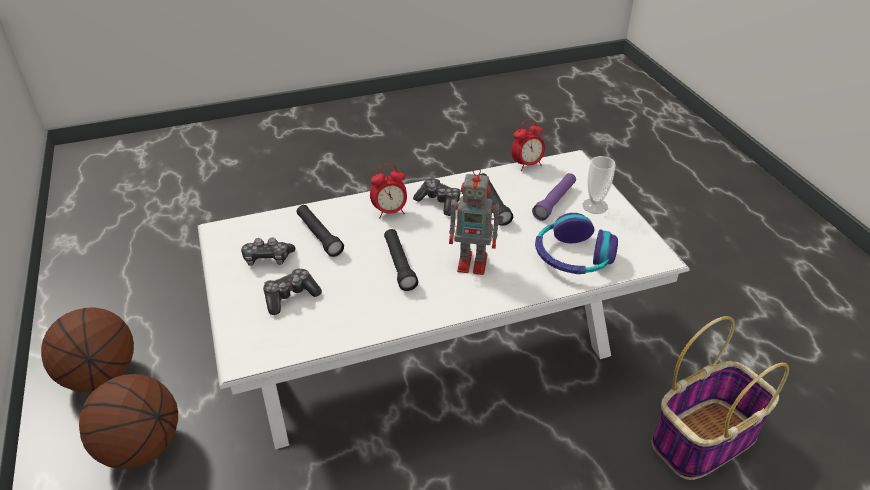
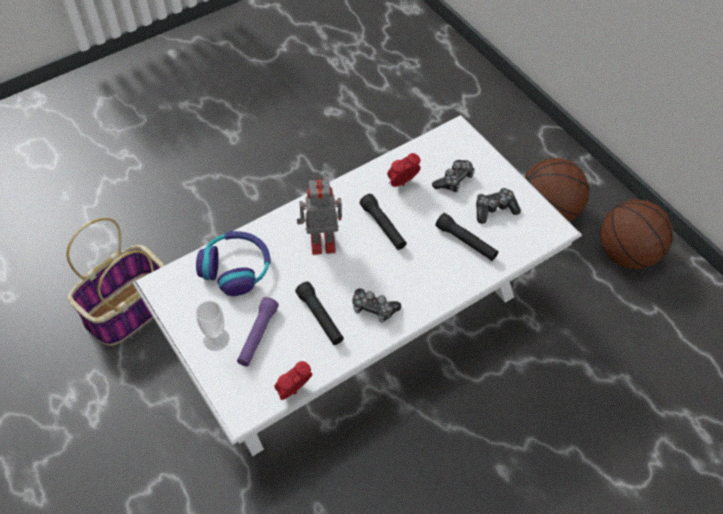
camera: 165 degrees right, 15 degrees up
(390, 212) = (416, 285): alarm clock -> alarm clock (402, 184)

